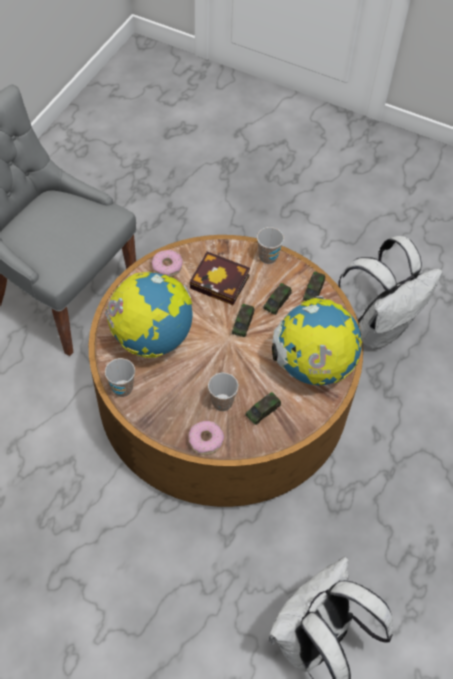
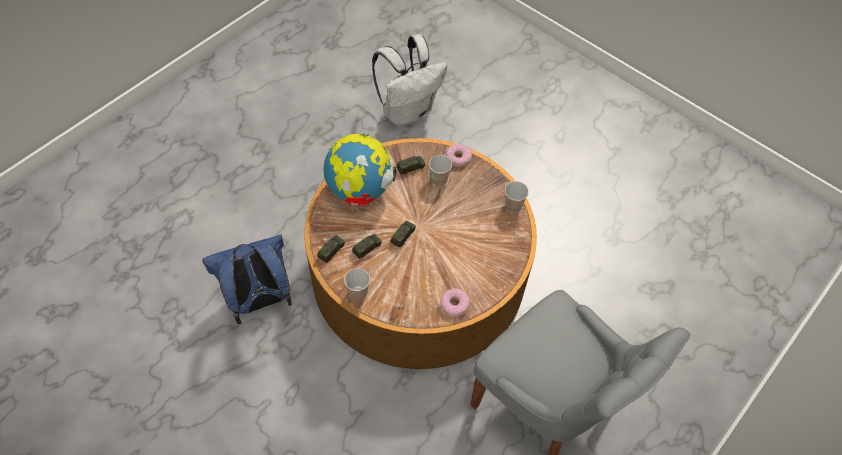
camera: 165 degrees left, 0 degrees up
(152, 338) = (482, 241): globe -> none
(222, 282) = (408, 277): book -> none
(379, 327) = (260, 301): white backpack -> blue backpack

